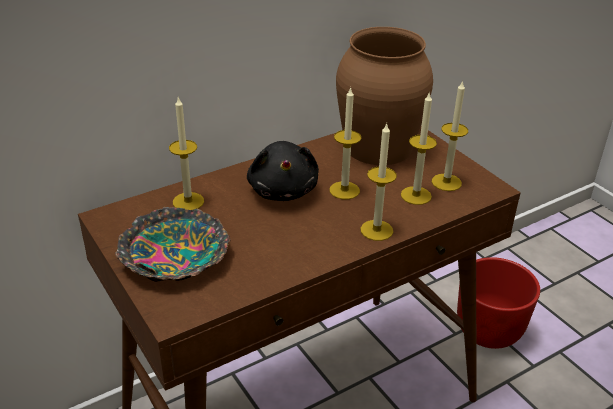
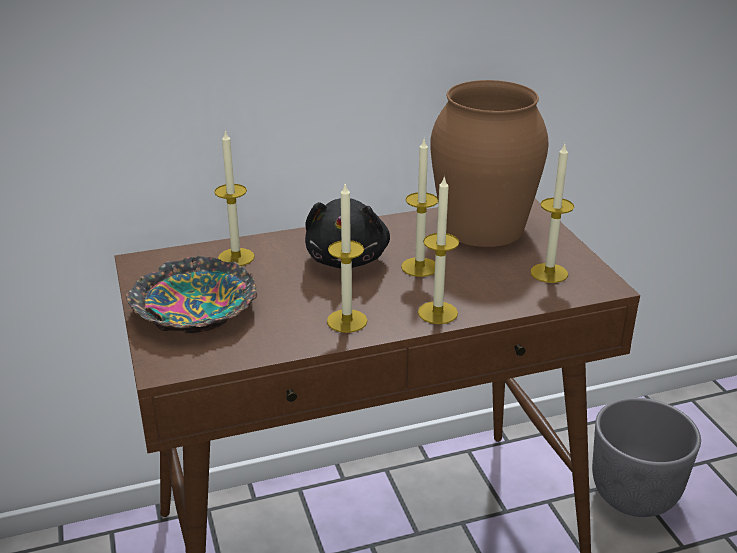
camera: 15 degrees right, 5 degrees down
(416, 195) = (503, 282): candle -> candle (347, 321)
(488, 331) = (634, 495): red planter -> grey planter

